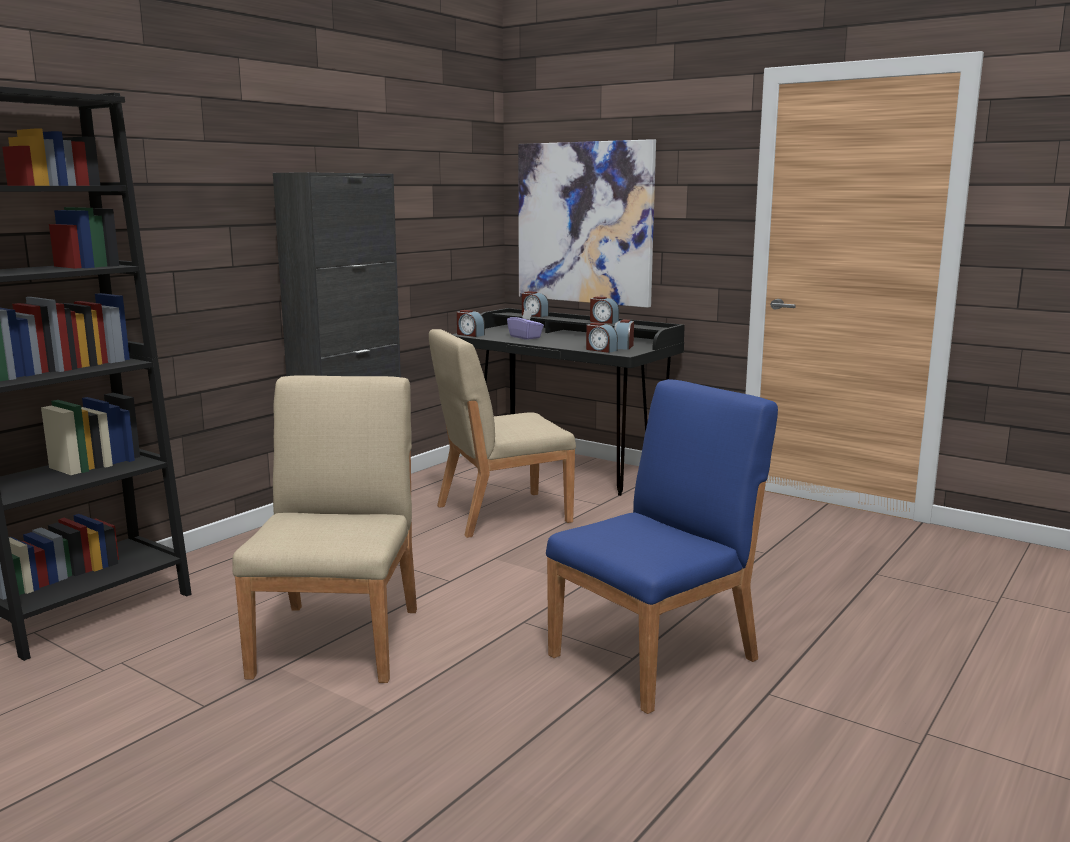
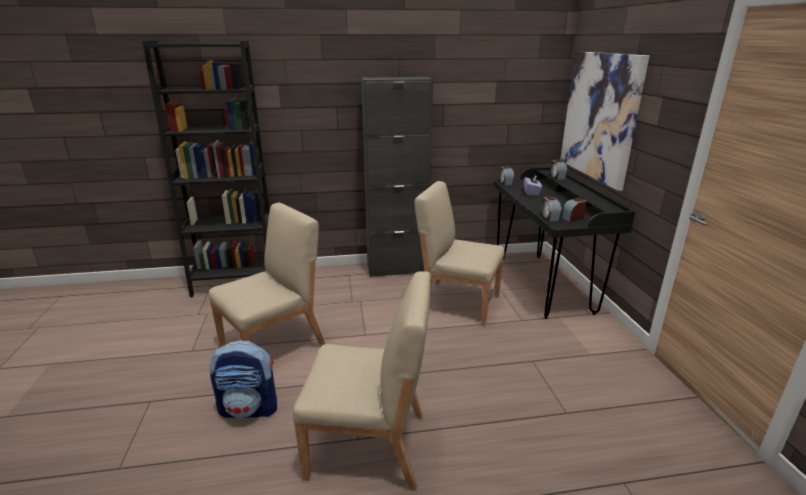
camera: 45 degrees right, 10 degrees up
(451, 704) = (250, 408): none -> backpack
(603, 321) = (586, 193): alarm clock -> none
(655, 656) = (369, 446): blue chair -> beige chair

